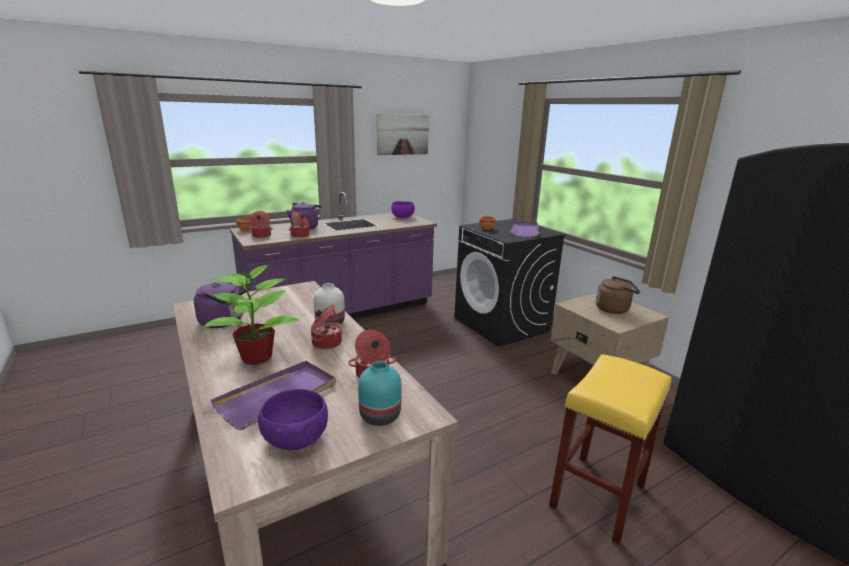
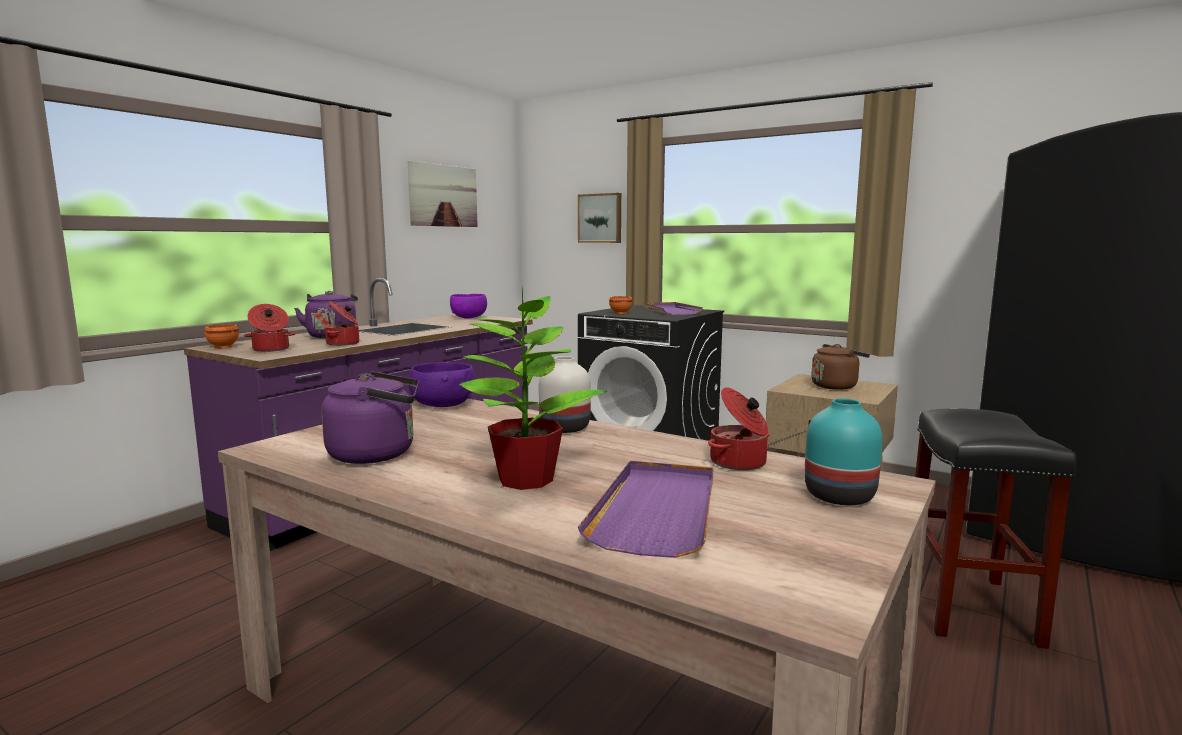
camera: 25 degrees left, 10 degrees down
(295, 438) = (783, 545): purple bowl -> purple bowl (442, 405)
(326, 343) = (603, 447): cooking pot -> none
(507, 153) = (600, 218): none -> picture
(598, 497) = (971, 608): yellow stool -> black stool

